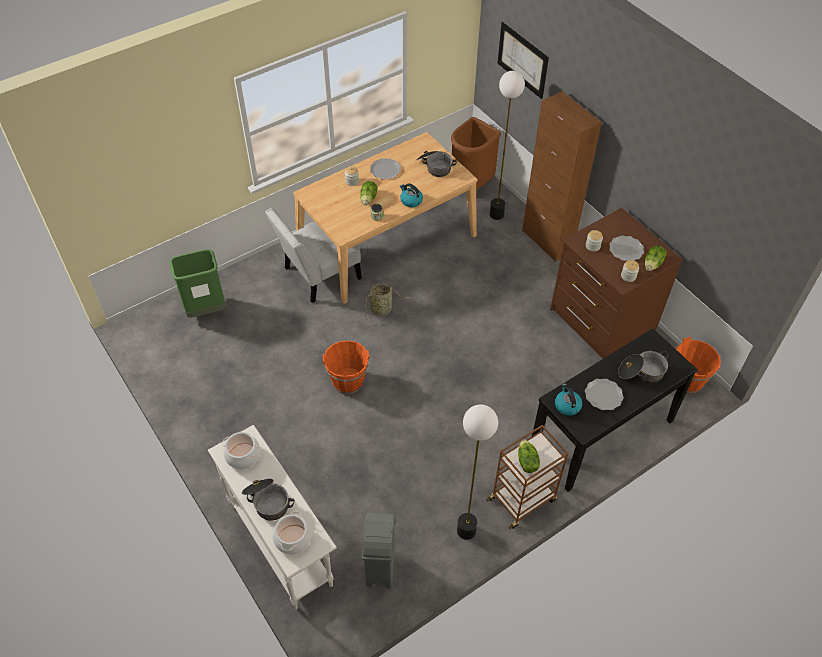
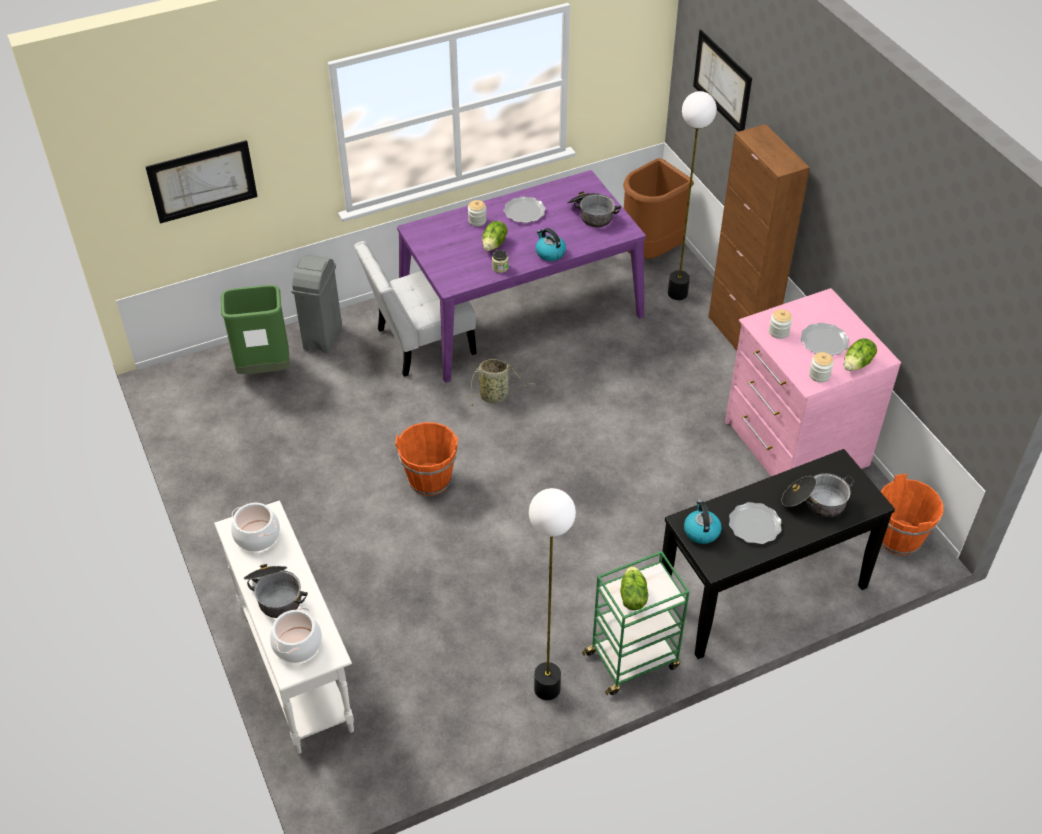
camera: 10 degrees right, 5 degrees down
(146, 179) = (202, 181): none -> picture
(380, 569) = (420, 720): grey trash can -> grey trash can (322, 337)
(387, 241) = (521, 310): beige dining table -> purple dining table
(522, 499) = (633, 659): brown cart -> green cart
(601, 320) = (794, 444): brown dresser -> pink dresser

